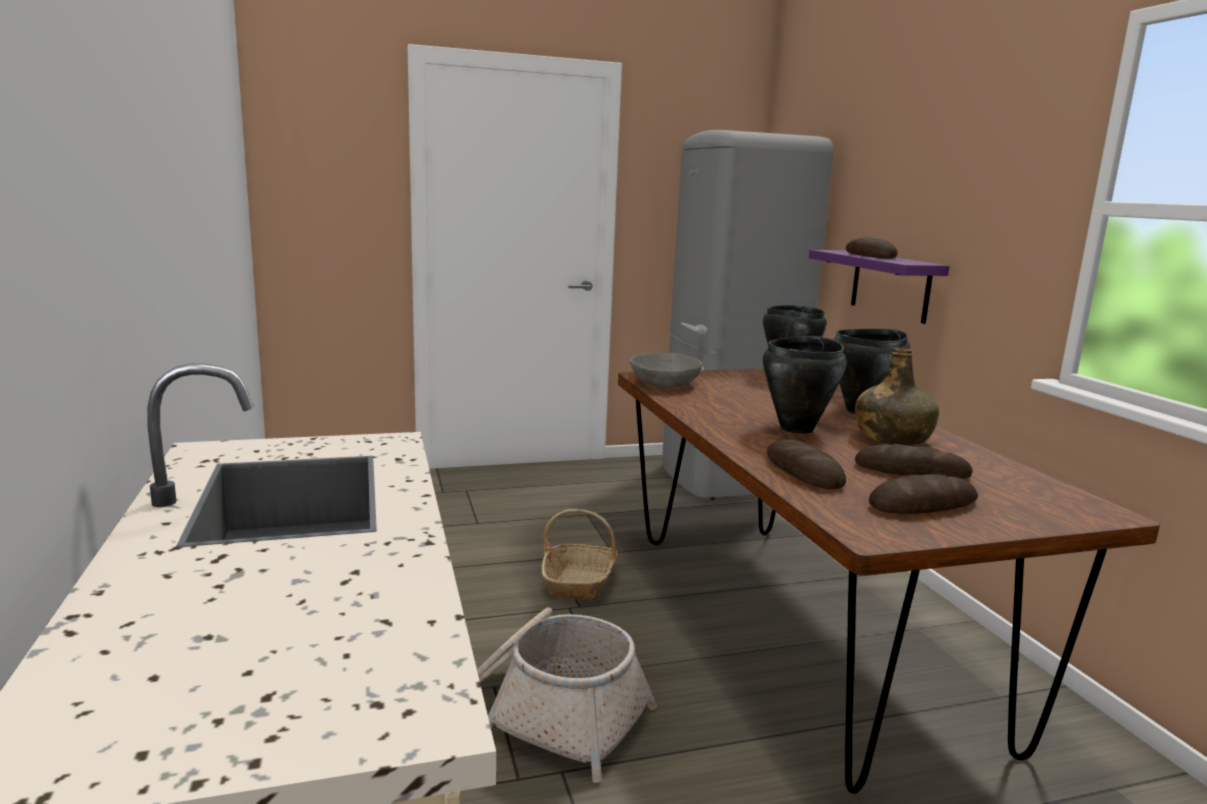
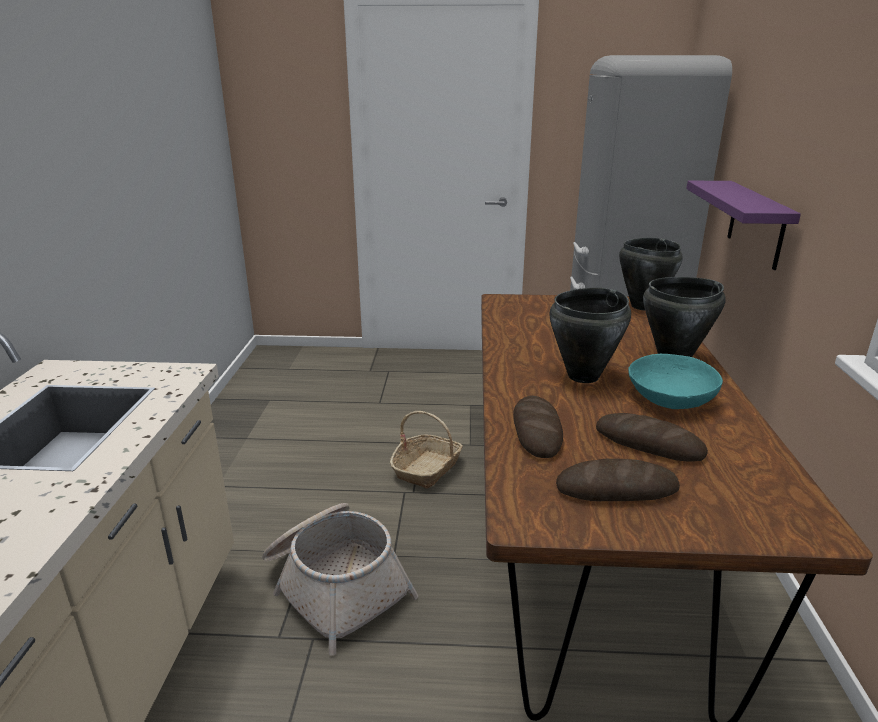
camera: 20 degrees right, 10 degrees up
(664, 383) = (510, 310): grey bowl -> none
(870, 255) = (735, 192): bread -> none
(892, 438) = (670, 398): green bottle -> turquoise bowl

